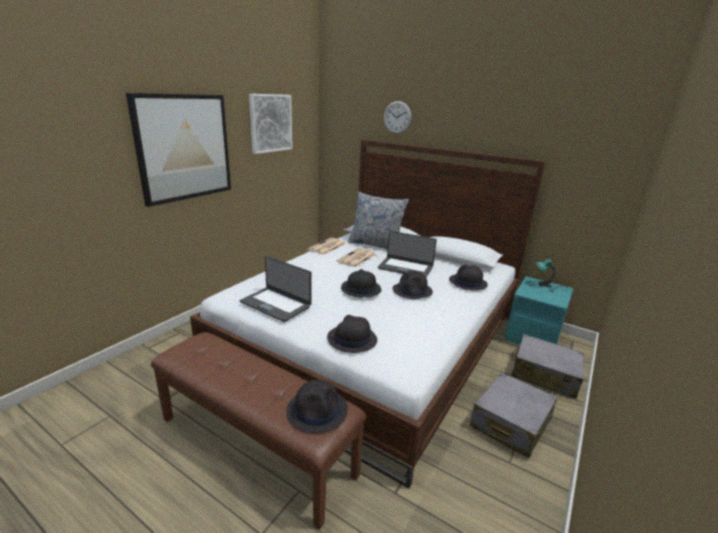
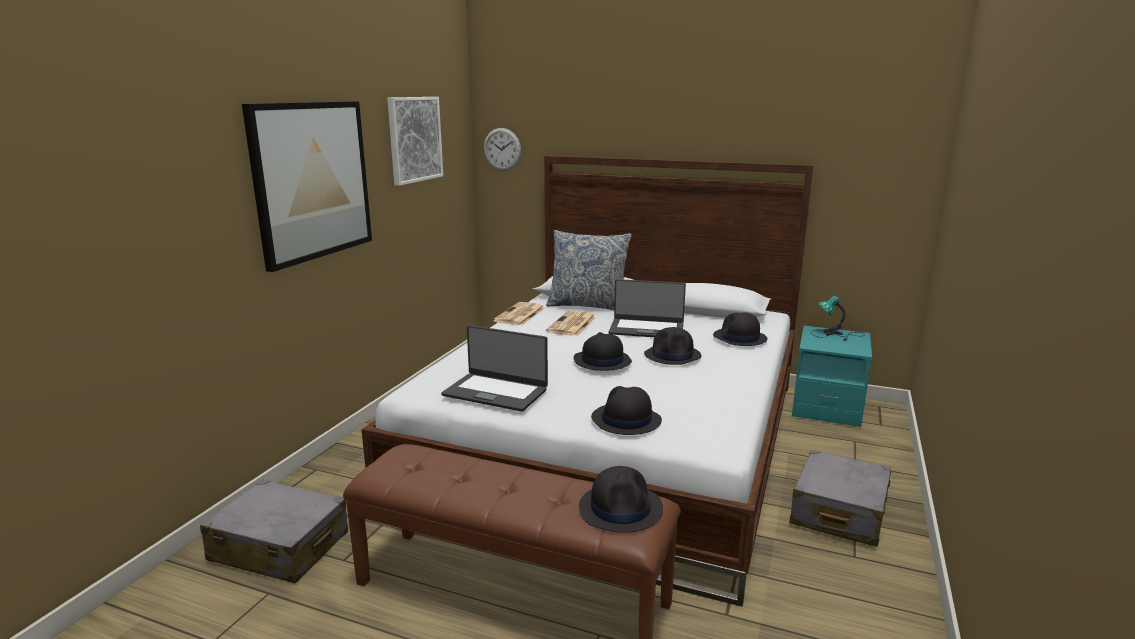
camera: 10 degrees left, 5 degrees down
(397, 117) = (597, 120): wall clock -> wall clock (502, 149)
(544, 374) = (858, 450): grey suitcase -> grey suitcase (280, 547)

